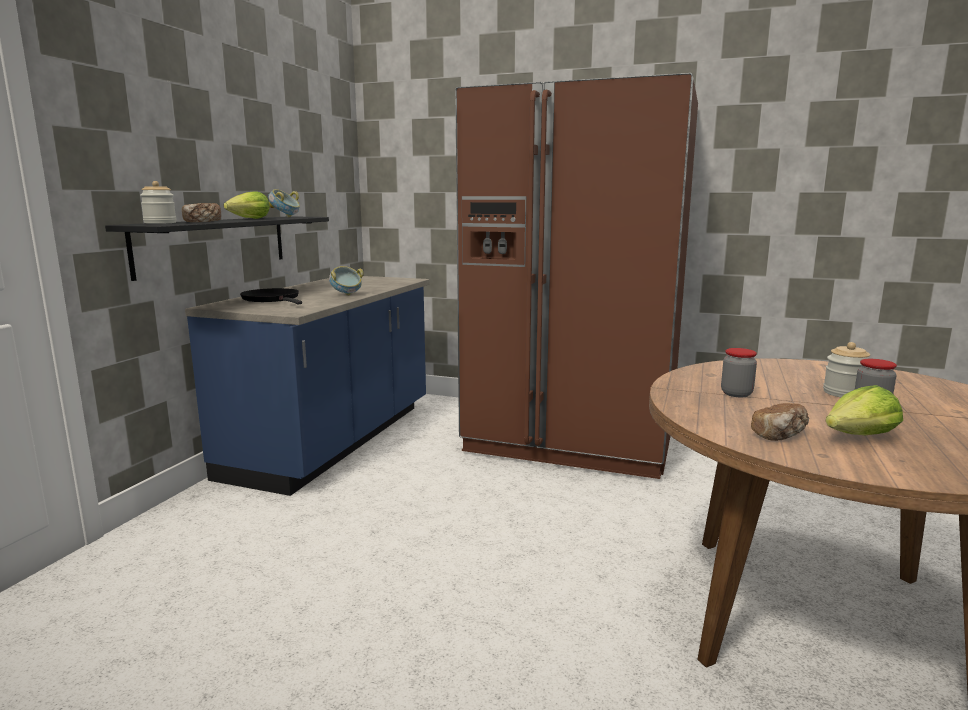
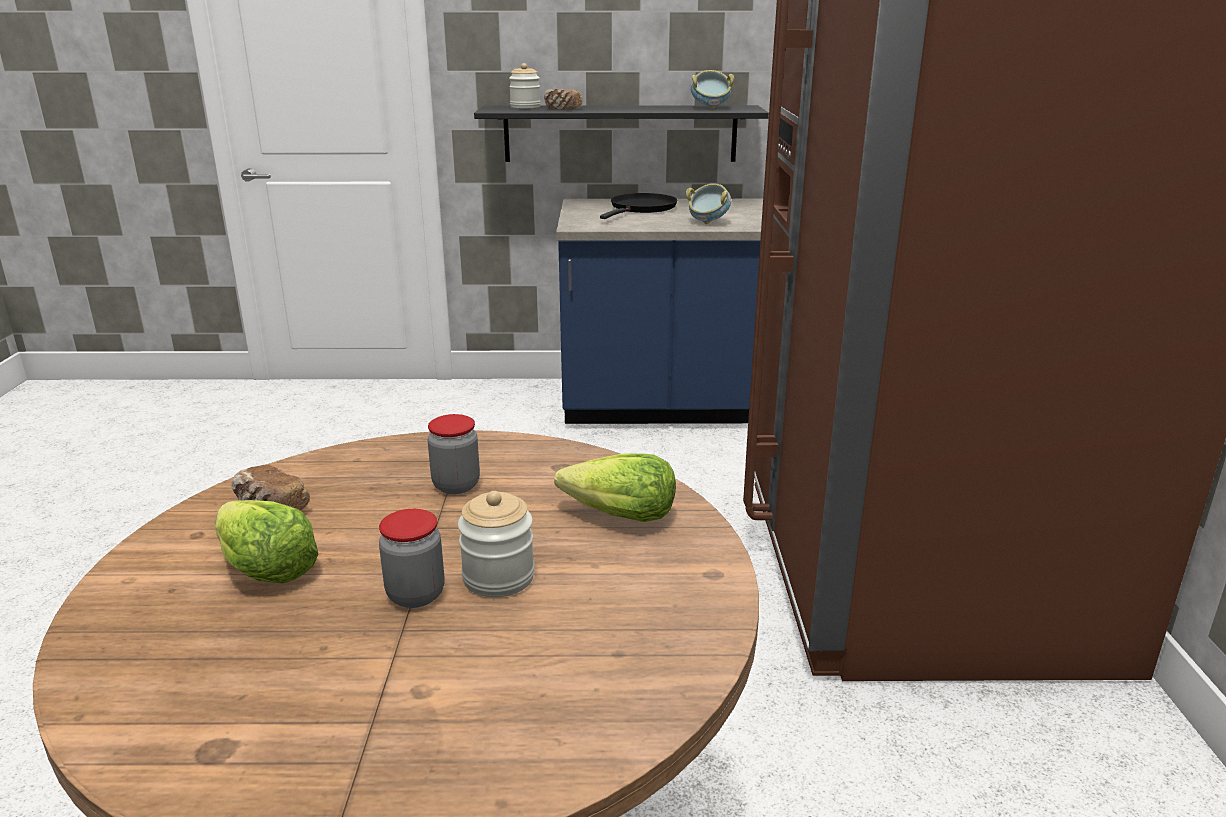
camera: 70 degrees right, 10 degrees up
(250, 218) = (653, 107): lettuce -> lettuce (620, 516)

